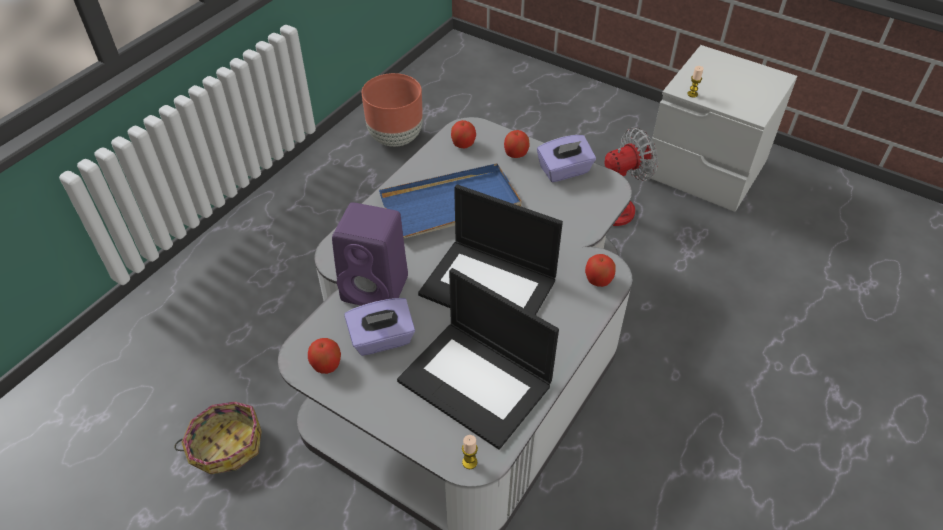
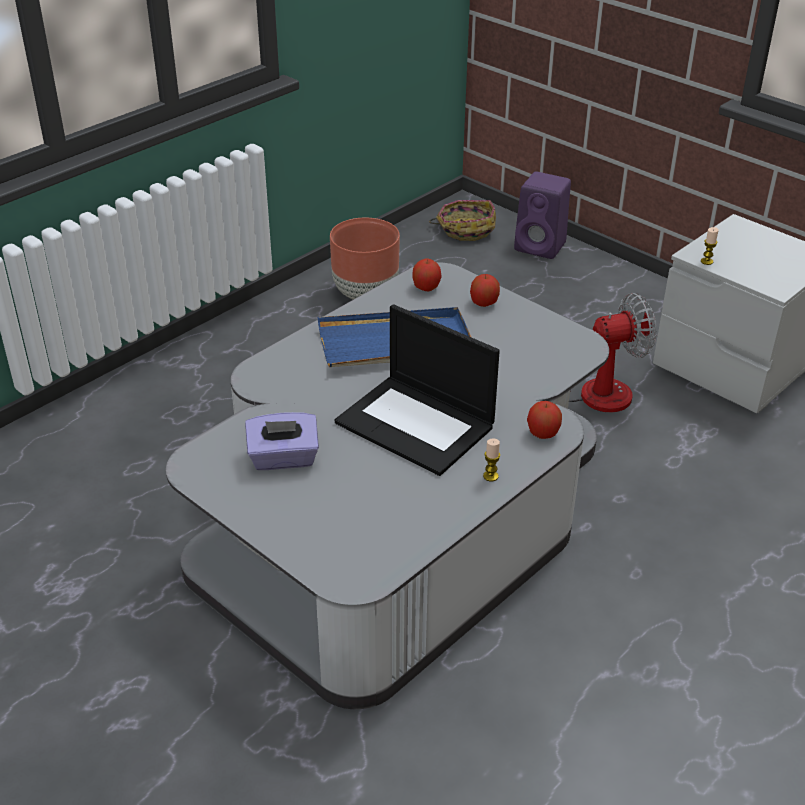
camera: 10 degrees right, 10 degrees down
(226, 445) = (99, 570): basket -> basket (465, 229)
(326, 365) = (217, 474): apple -> none
(377, 288) = (291, 411): purple speaker -> purple speaker (542, 246)
(469, 462) = (347, 582): candle -> candle (490, 476)
(477, 382) = (376, 511): laptop -> none
(564, 171) = (535, 325): purple tissue box -> none

